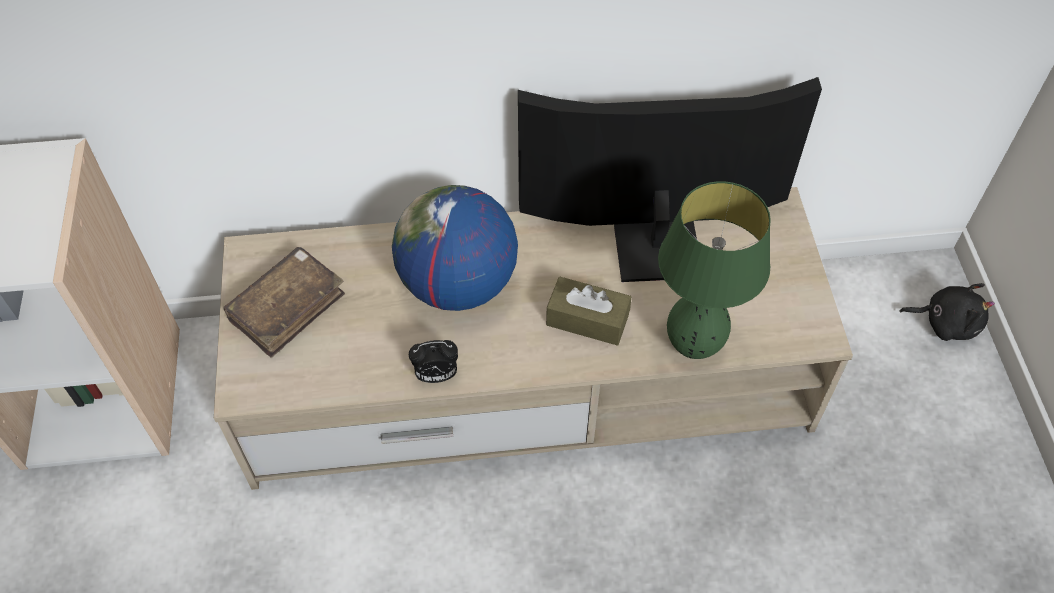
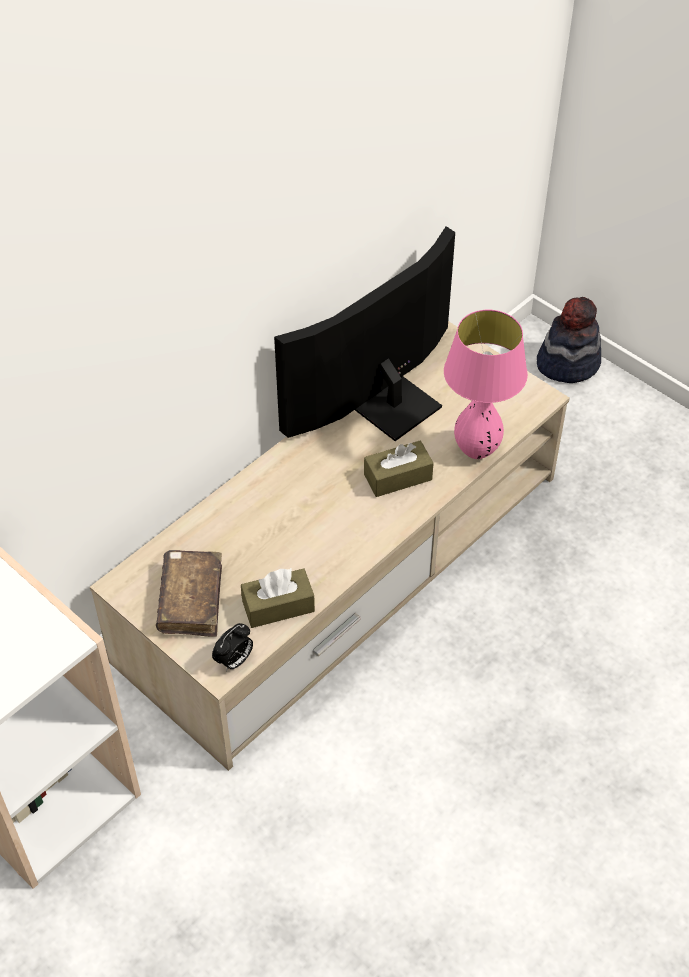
camera: 40 degrees left, 5 degrees down
(351, 368) = (278, 606): none -> brown tissue box
(436, 375) = (338, 573): alarm clock -> alarm clock (234, 661)
(457, 284) = (292, 510): globe -> none
(694, 346) = (477, 451): green table lamp -> pink table lamp
(945, 322) = (567, 363): black plush toy -> hat

